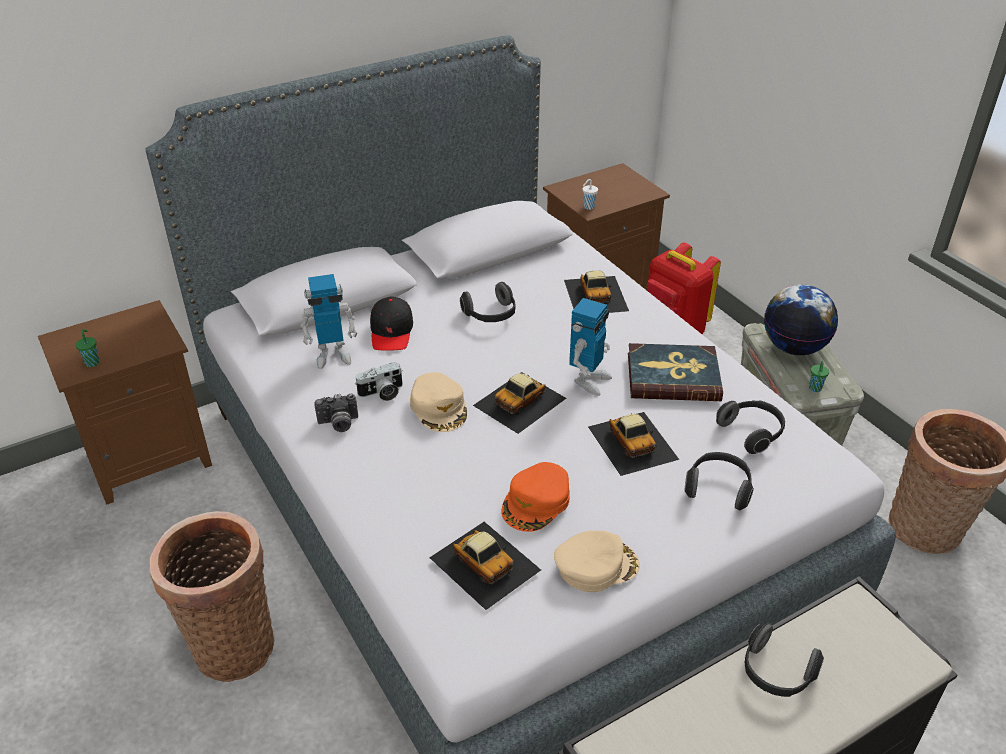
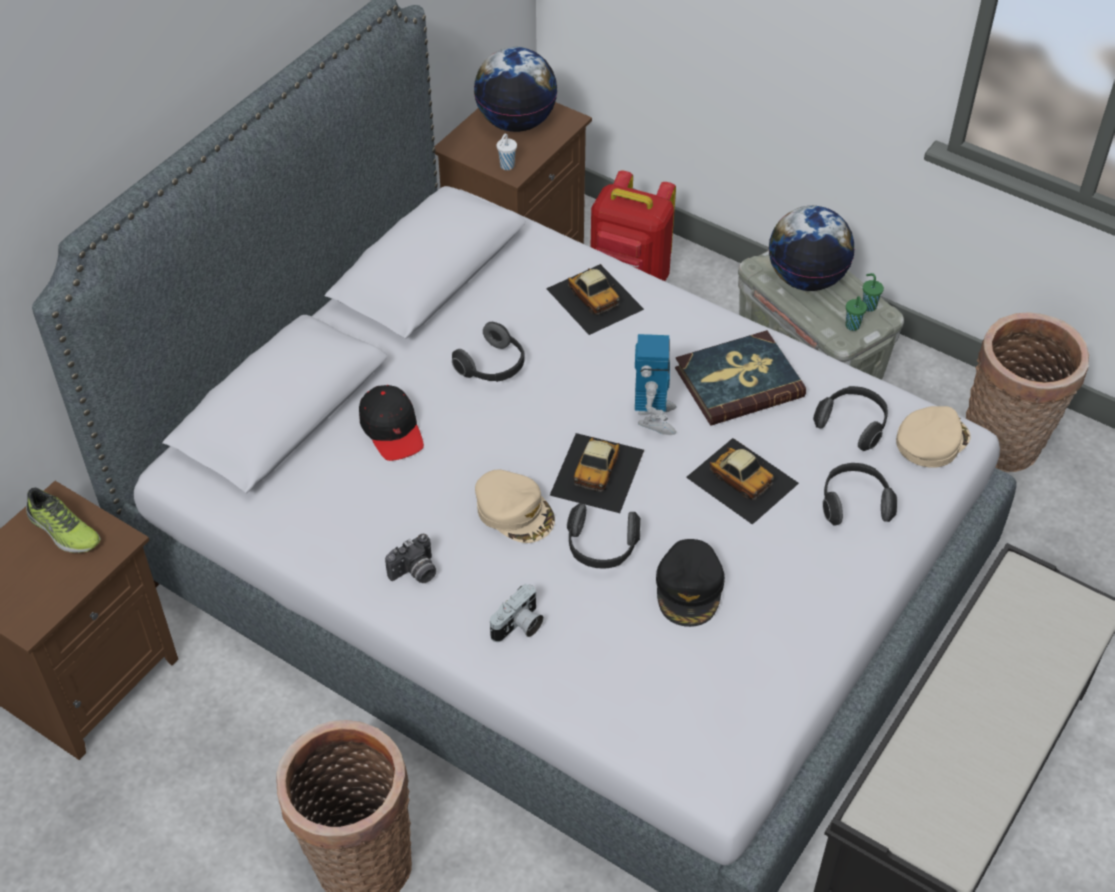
camera: 25 degrees left, 10 degrees up
(92, 362) = (41, 599): green cup -> green cup (868, 306)
(139, 328) = (63, 531): none -> shoe
(332, 356) = (344, 486): toy robot -> none
(382, 393) = (437, 515): camera -> camera (519, 626)
(485, 563) = (680, 675): toy car -> none
(536, 502) = (690, 588): orange cap -> black cap
(596, 565) = (785, 635): beige cap -> beige cap (931, 441)
(613, 185) = (516, 122): none -> globe
(776, 673) = (981, 674): headphones -> headphones (601, 548)

